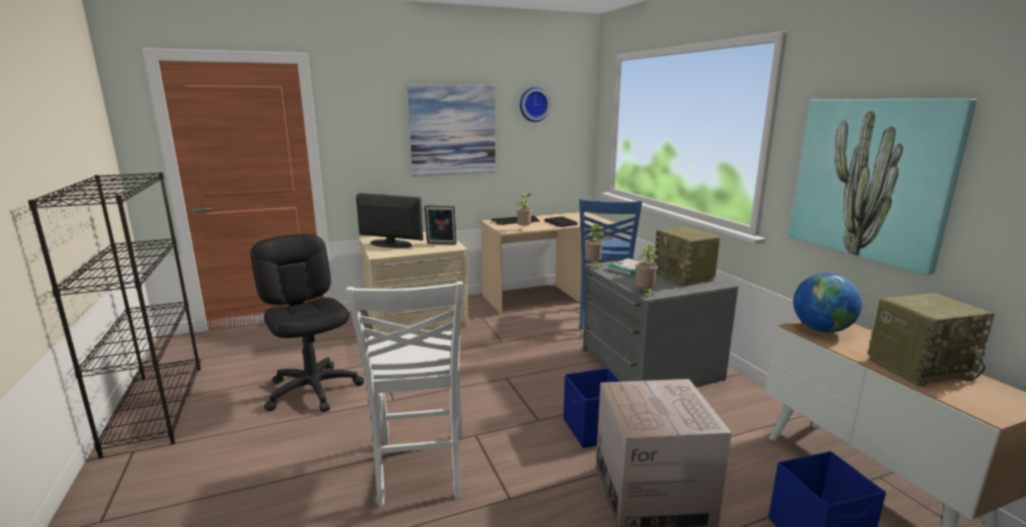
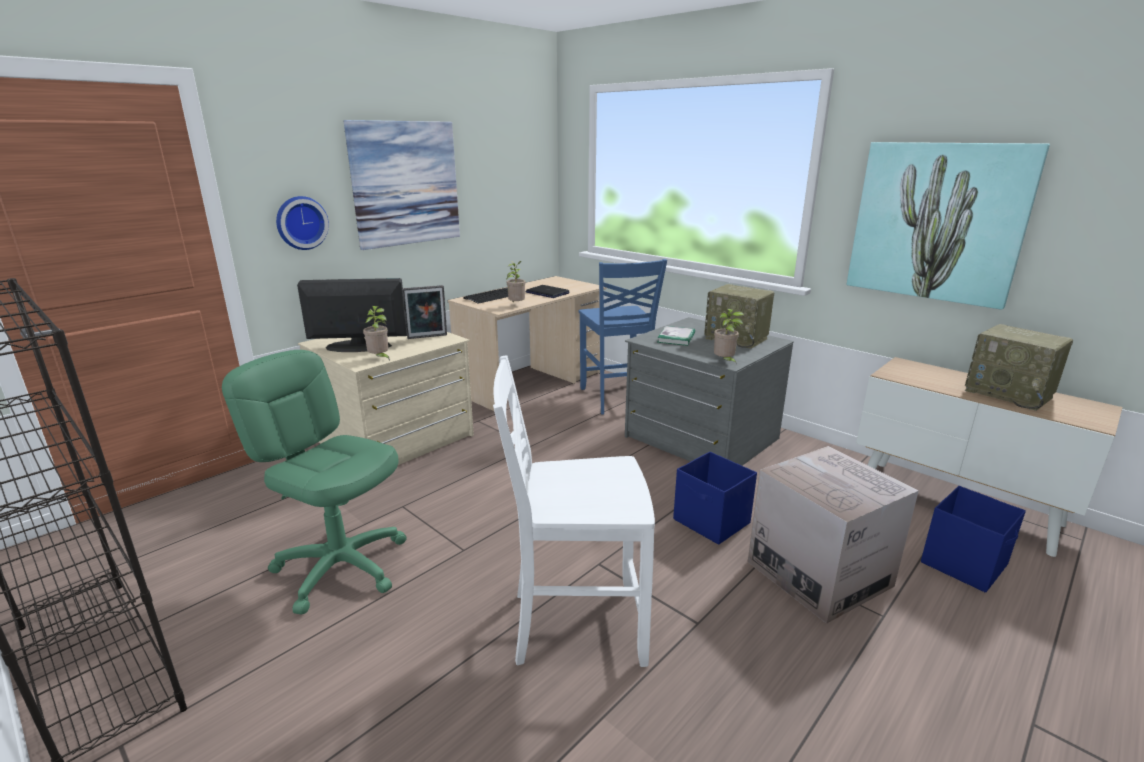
camera: 25 degrees left, 5 degrees up
(313, 390) = (341, 566): black office chair -> green office chair
(420, 469) = (574, 624): white chair -> white chair turned 120 degrees clockwise
(533, 104) = (495, 147): wall clock -> wall clock (301, 222)
(593, 265) = (637, 339): potted plant -> potted plant (380, 358)
(821, 330) = (907, 373): globe -> none
(919, 367) = (1010, 394): radio -> radio turned 90 degrees clockwise

